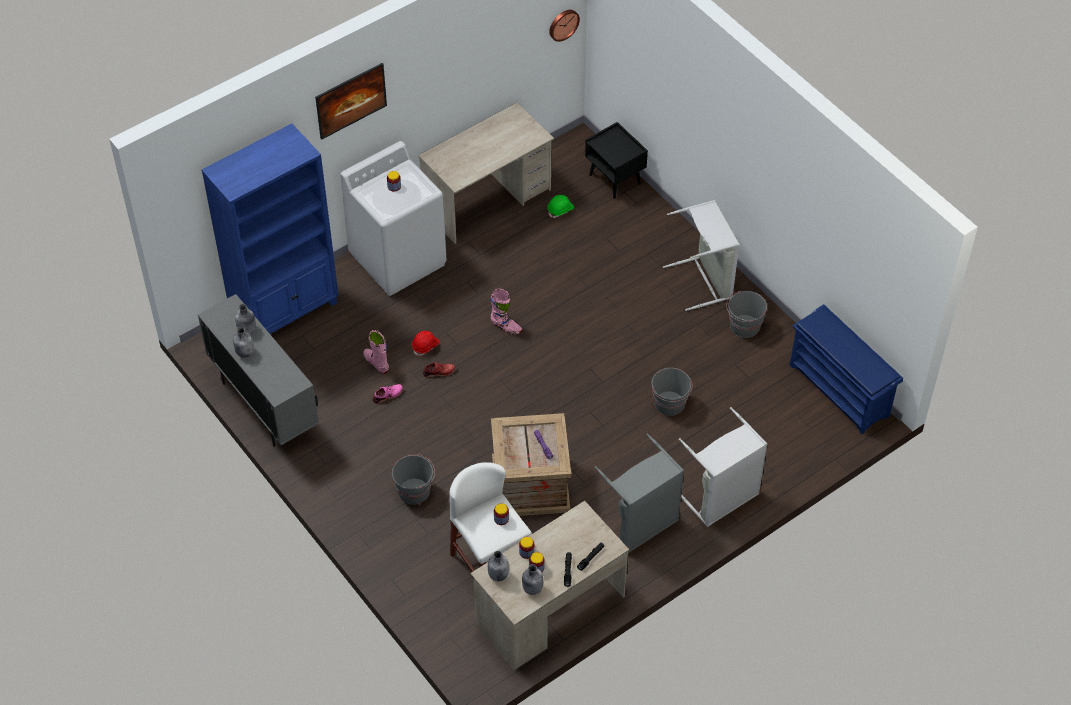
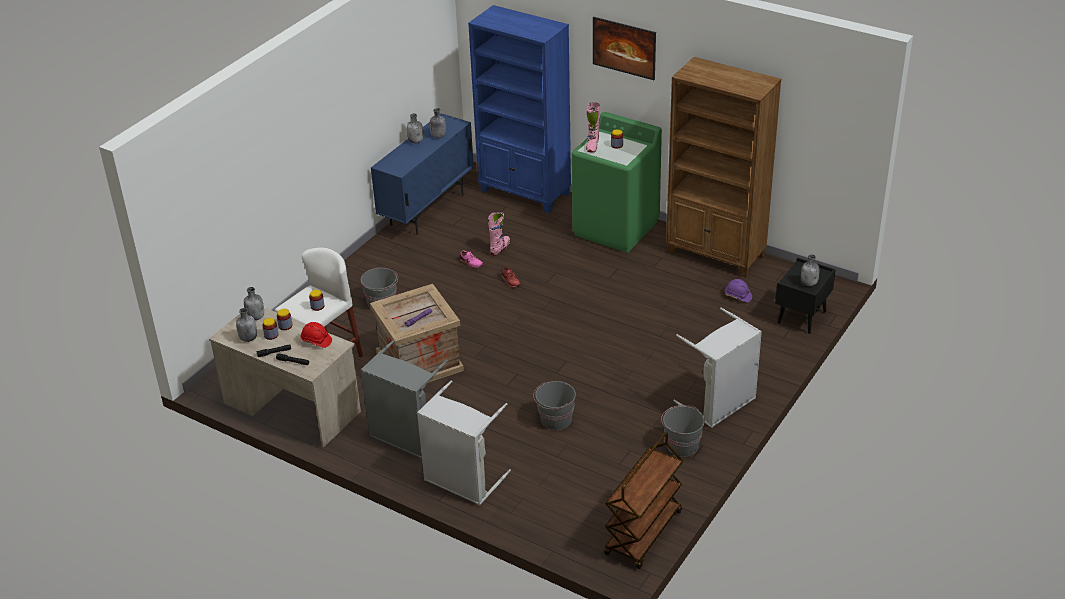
camera: 70 degrees right, 15 degrees down
(264, 405) = (427, 210): grey cabinet -> blue cabinet
(398, 259) = (616, 228): white washing machine -> green washing machine
(425, 346) = (533, 267): red hard hat -> red hard hat (316, 341)
(487, 200) = (716, 254): beige desk -> brown bookcase
(506, 327) = (582, 302): pink boot -> pink boot (592, 146)
(560, 210) = (738, 296): green hard hat -> purple hard hat
(563, 24) = (844, 144): wall clock -> none
(625, 147) = (809, 283): none -> grey bottle
(840, 390) = (644, 534): blue shoe rack -> brown cart

